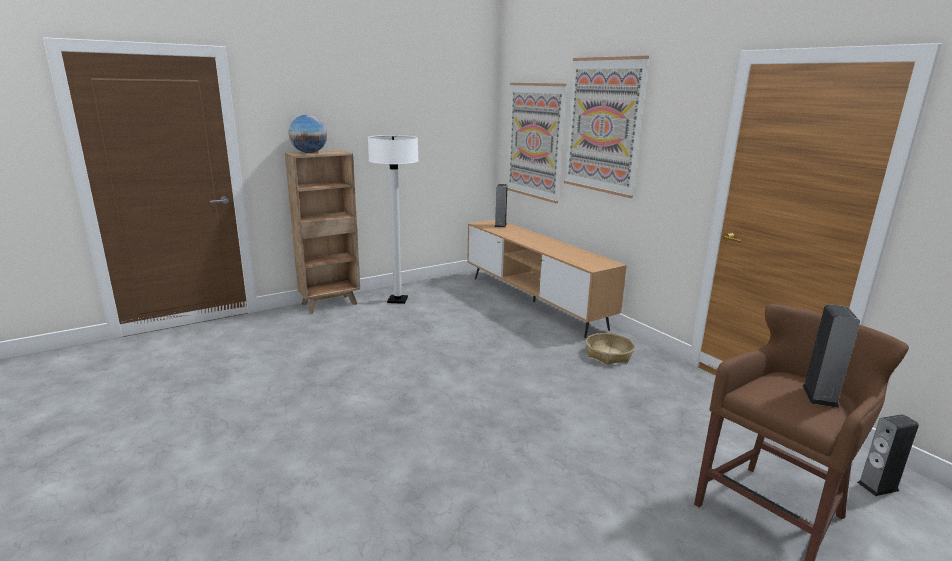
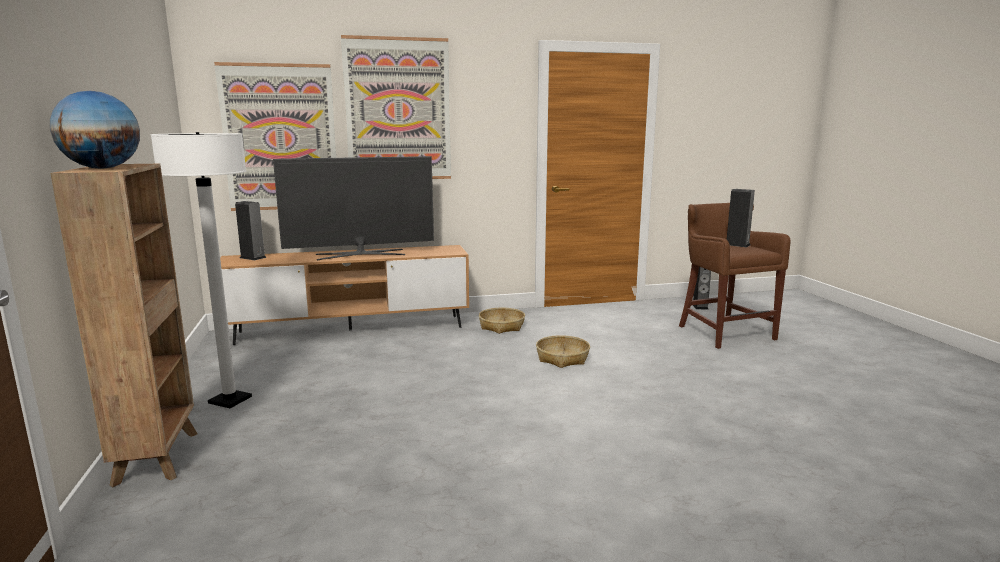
camera: 70 degrees left, 5 degrees down
(544, 244) = (361, 254): none -> television
(556, 396) = (562, 358): none -> basket

